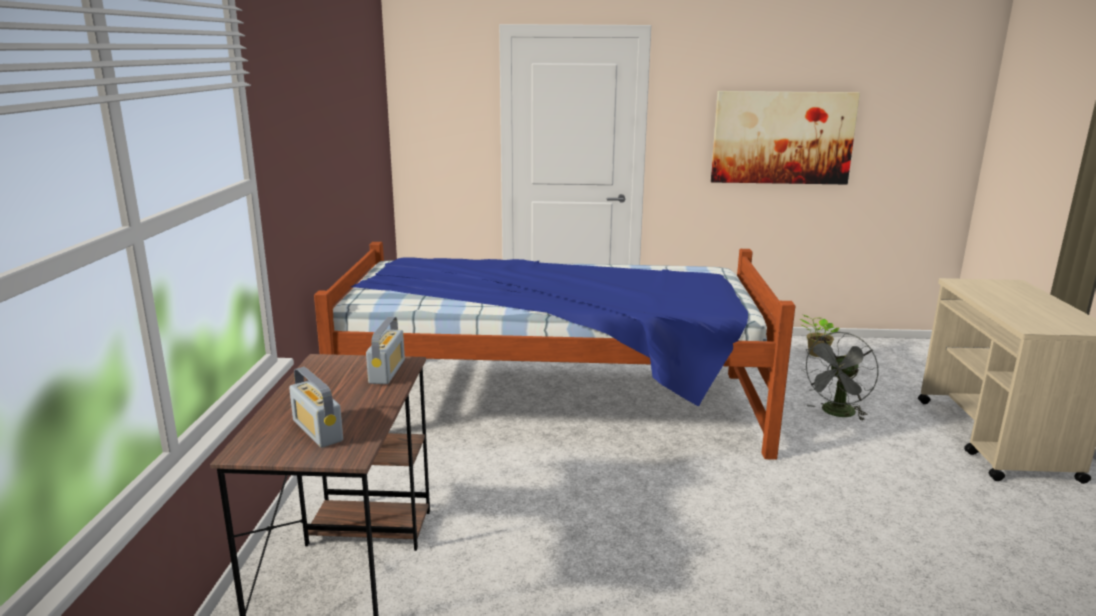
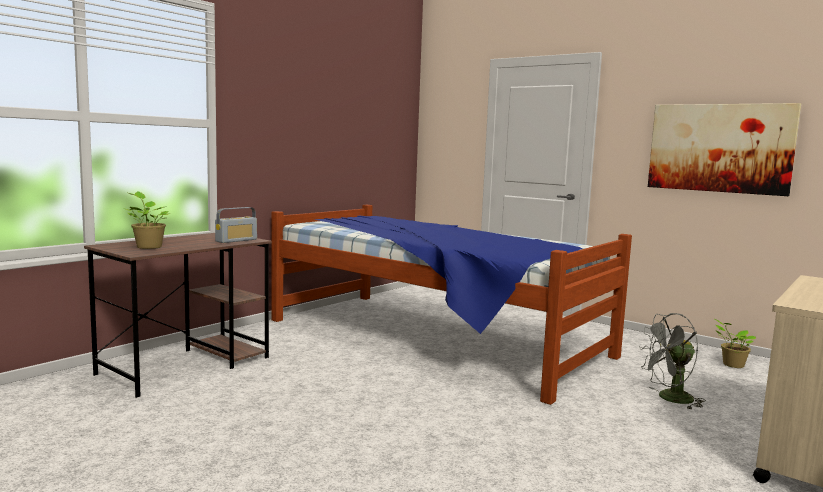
camera: 35 degrees right, 10 degrees down
(317, 431) = (148, 247): radio -> potted plant

